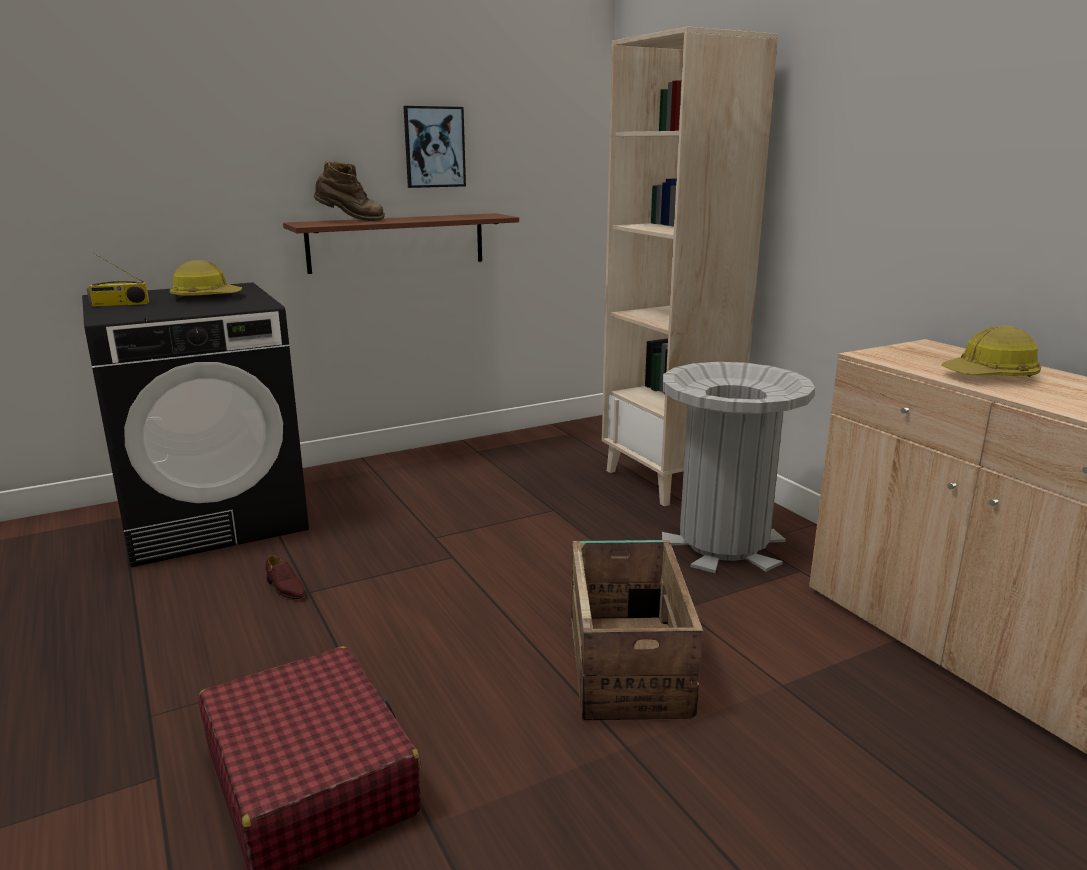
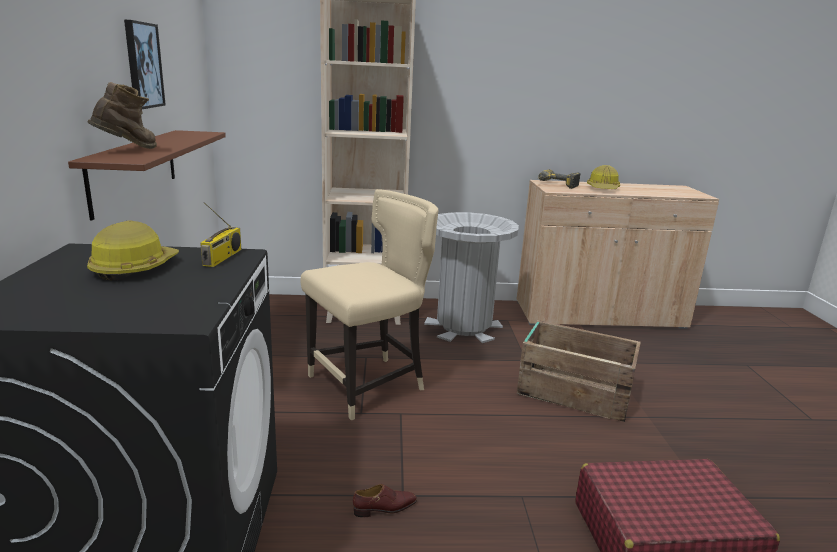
camera: 65 degrees left, 0 degrees up
(119, 304) = (83, 309): radio -> radio (222, 258)
(495, 527) = (369, 385): none -> beige chair
(922, 352) = (556, 185): none -> power drill

